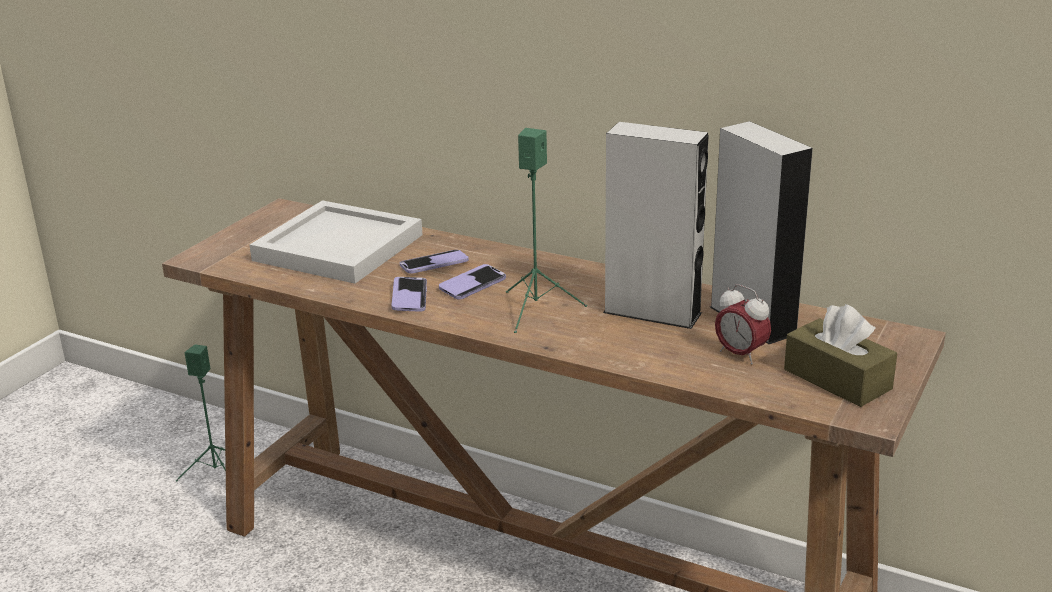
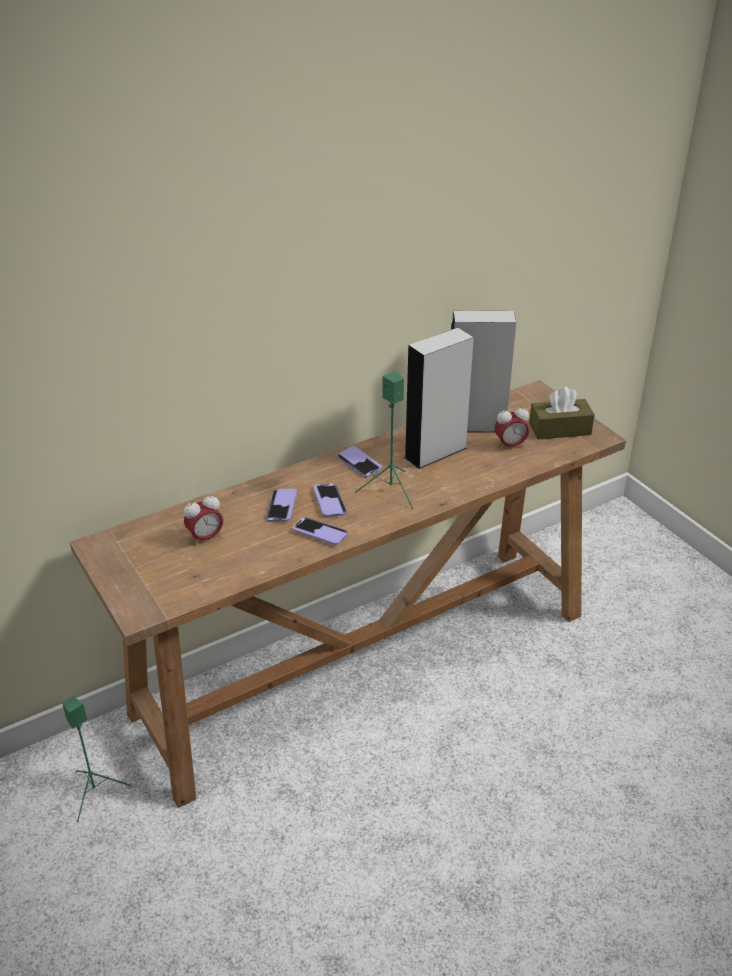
camera: 60 degrees left, 10 degrees up
(341, 247) = (205, 538): white tray -> alarm clock
(567, 277) = (359, 463): none -> phone

